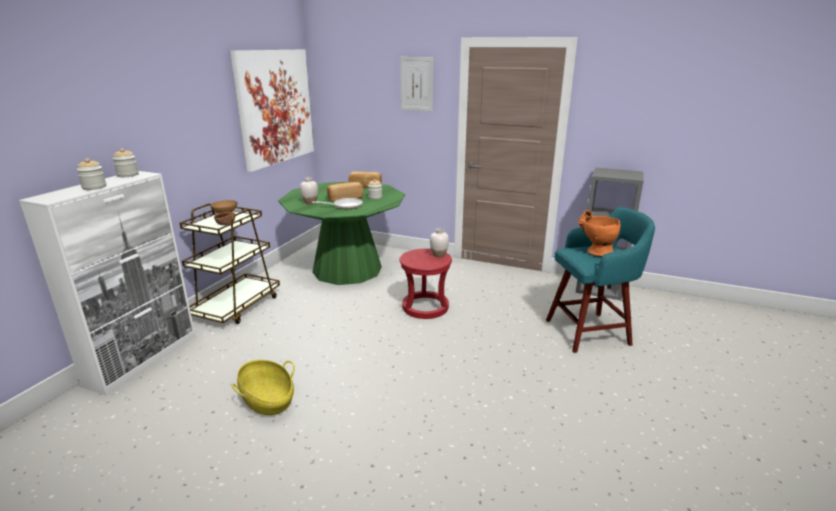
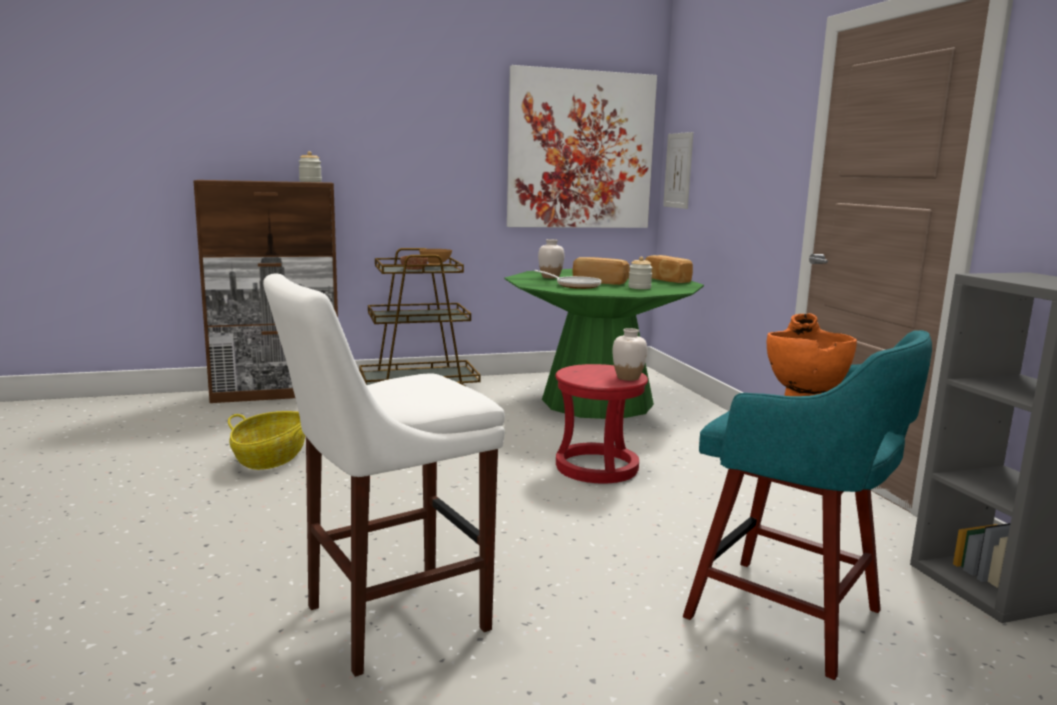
camera: 50 degrees right, 10 degrees down
(94, 187) = (258, 181): jar -> none
(143, 359) = (277, 394): white cabinet -> brown cabinet
(417, 84) = (767, 111): picture -> picture (678, 170)
(517, 426) = (387, 620): none -> white stool

